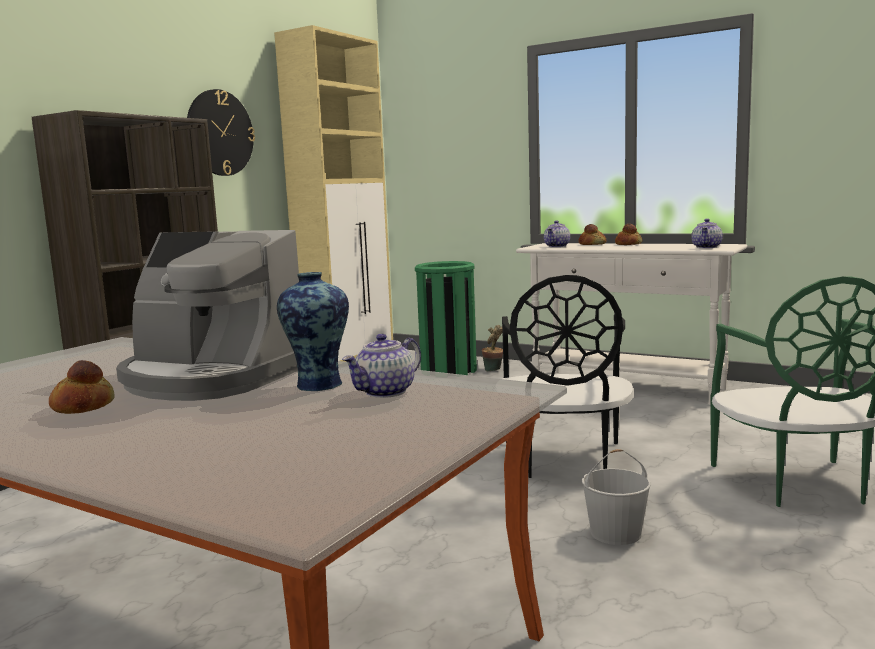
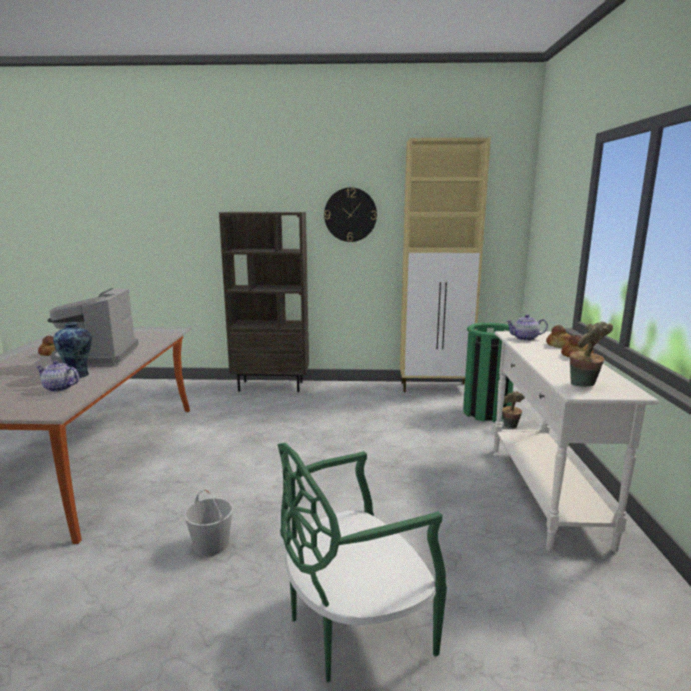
camera: 60 degrees right, 5 degrees up
(563, 460) = (330, 499): black chair -> none
(707, 247) = (584, 385): teapot -> potted plant

